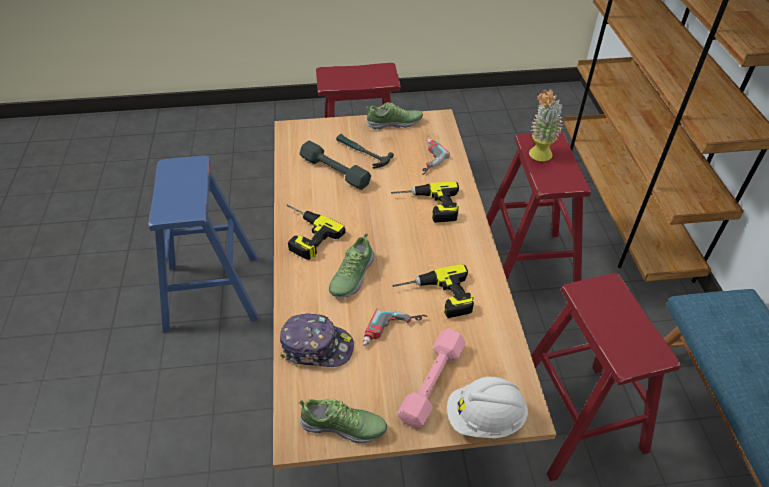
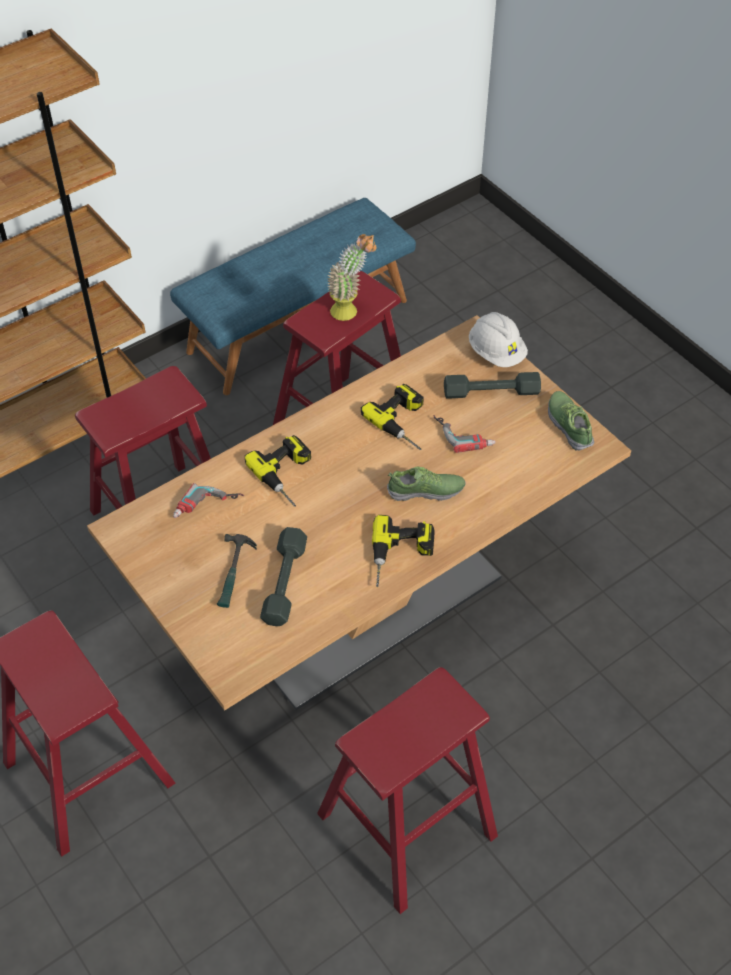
camera: 120 degrees left, 5 degrees up
(212, 291) = (406, 825): blue stool -> red stool
(316, 347) = (519, 476): cap -> none
(394, 123) = (153, 569): shoe -> none
(432, 382) = (491, 391): pink dumbbell -> grey dumbbell
(538, 157) = (141, 418): potted plant -> potted plant (351, 311)

